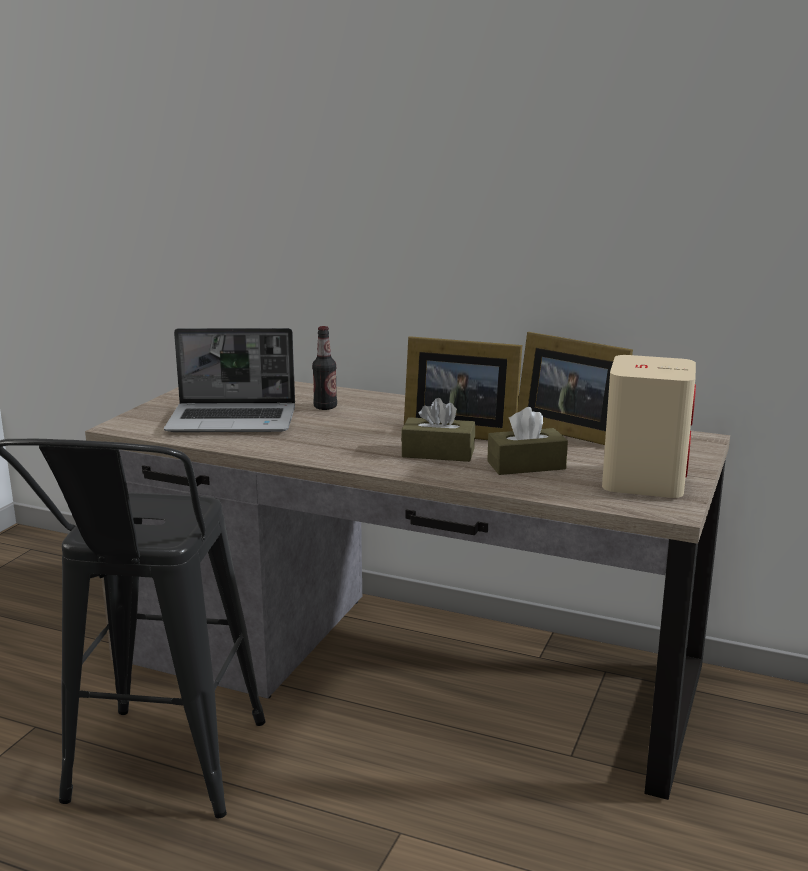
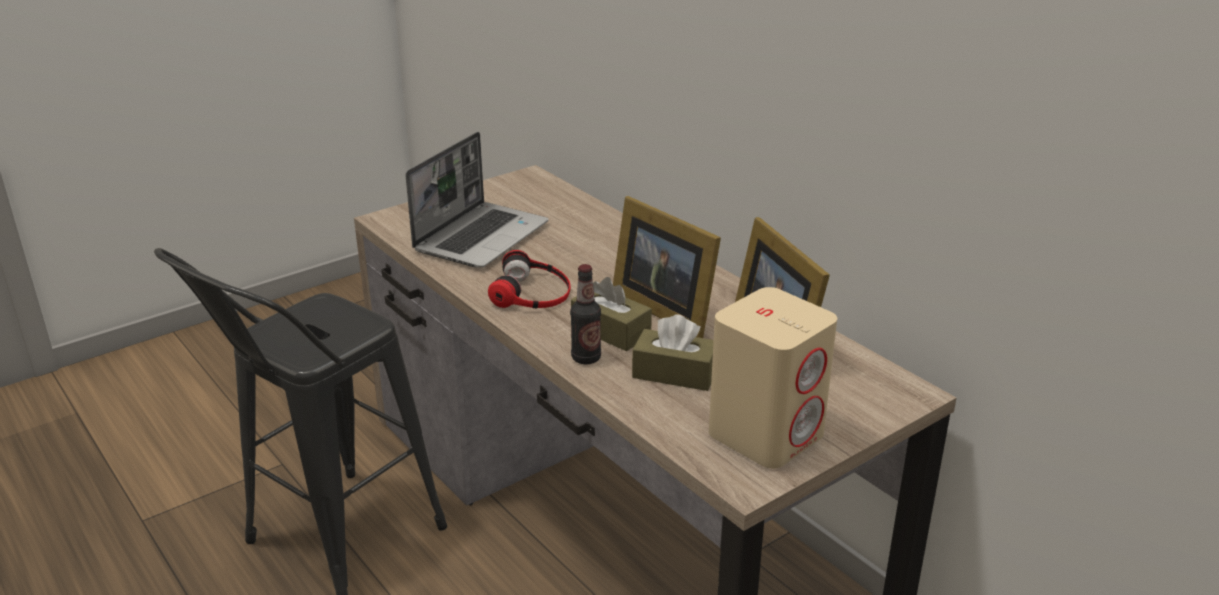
camera: 30 degrees right, 10 degrees up
(234, 420) = (481, 236): laptop -> laptop turned 90 degrees counterclockwise
(325, 407) = (579, 240): bottle -> bottle (586, 358)
(336, 444) = (532, 292): none -> headphones

